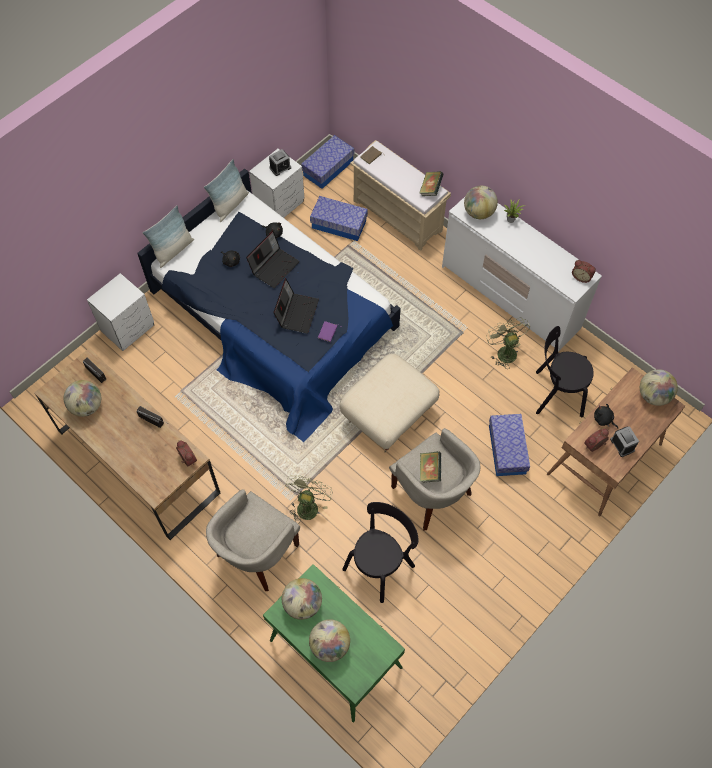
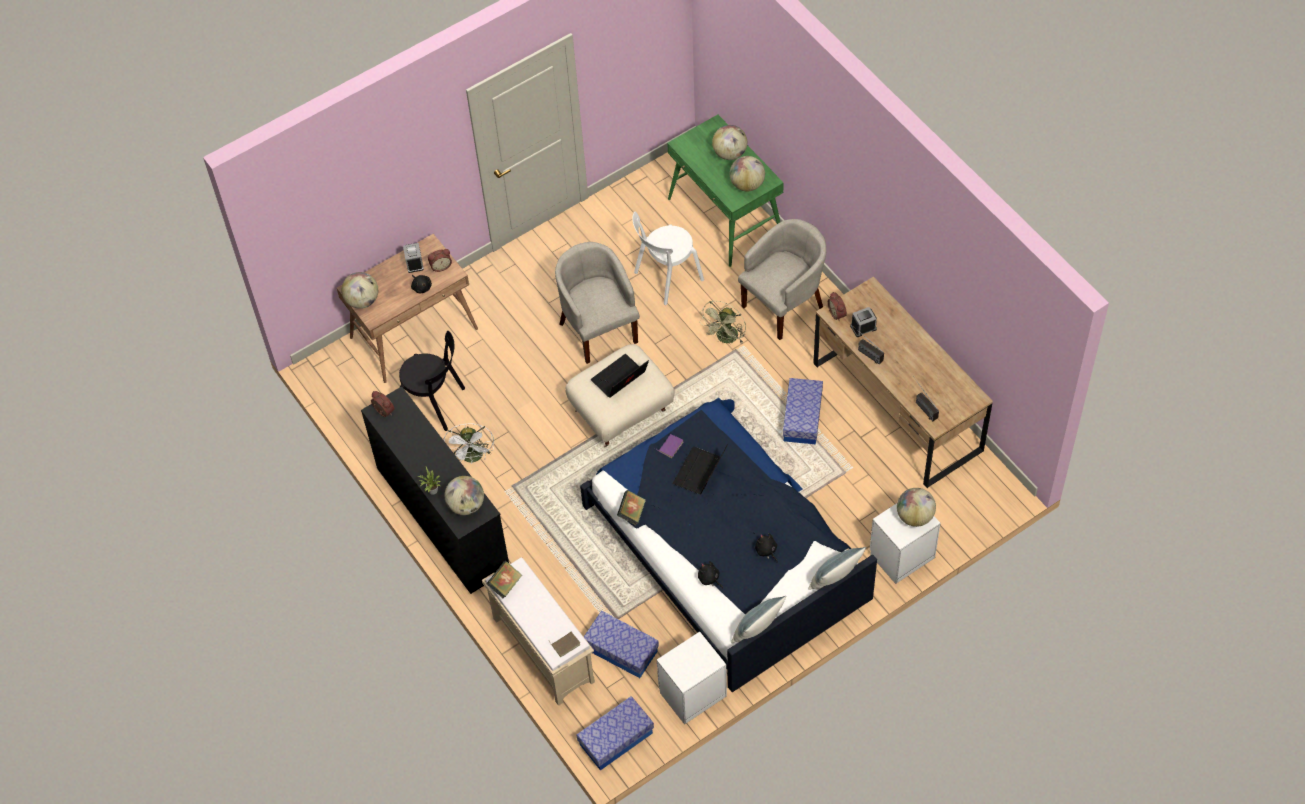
camera: 165 degrees left, 5 degrees down
(87, 406) = (936, 378): globe -> globe (914, 516)
(274, 266) = (716, 534): laptop -> laptop (619, 379)
(280, 168) = (685, 661): alarm clock -> alarm clock (863, 327)
(381, 565) = (666, 278): black chair -> white chair
(429, 471) = (601, 296): book -> book (631, 513)
(504, 351) = (473, 458): green fan -> white fan
(507, 449) = (509, 358): storage box -> storage box (802, 418)
(510, 298) = (442, 518): white dresser -> black dresser

